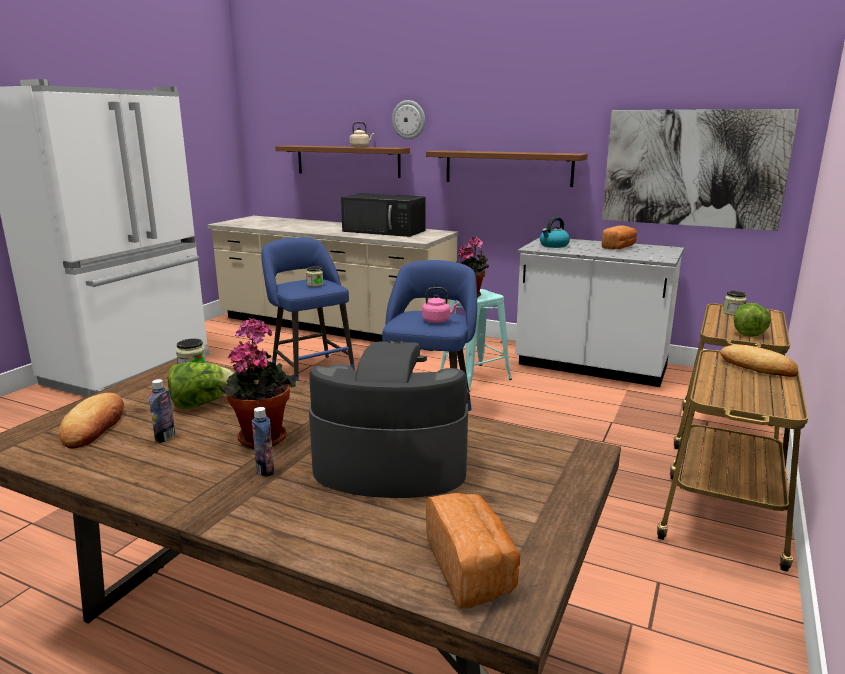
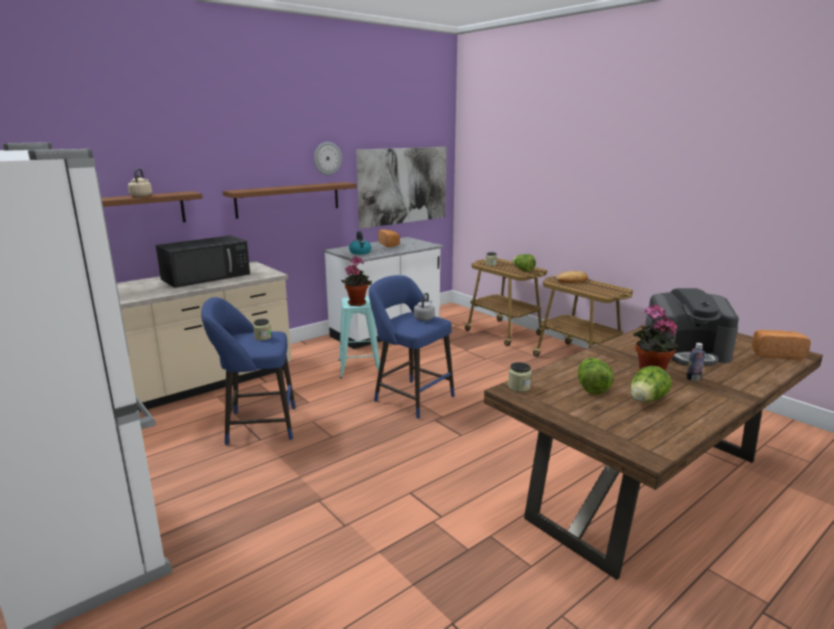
camera: 65 degrees left, 0 degrees up
(94, 426) = (622, 422): bread -> none
(165, 437) = (646, 401): bottle -> lettuce
(390, 463) = (685, 353): coffee machine -> coffee machine turned 120 degrees counterclockwise
(409, 120) = (188, 163): wall clock -> wall clock (327, 158)
(438, 320) = (424, 318): pink kettle -> grey kettle

